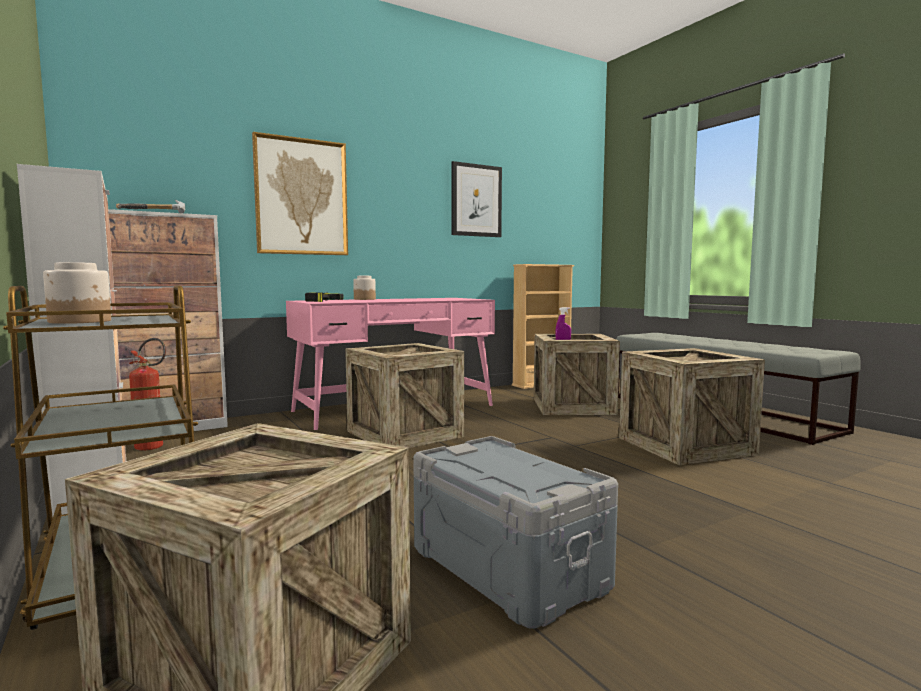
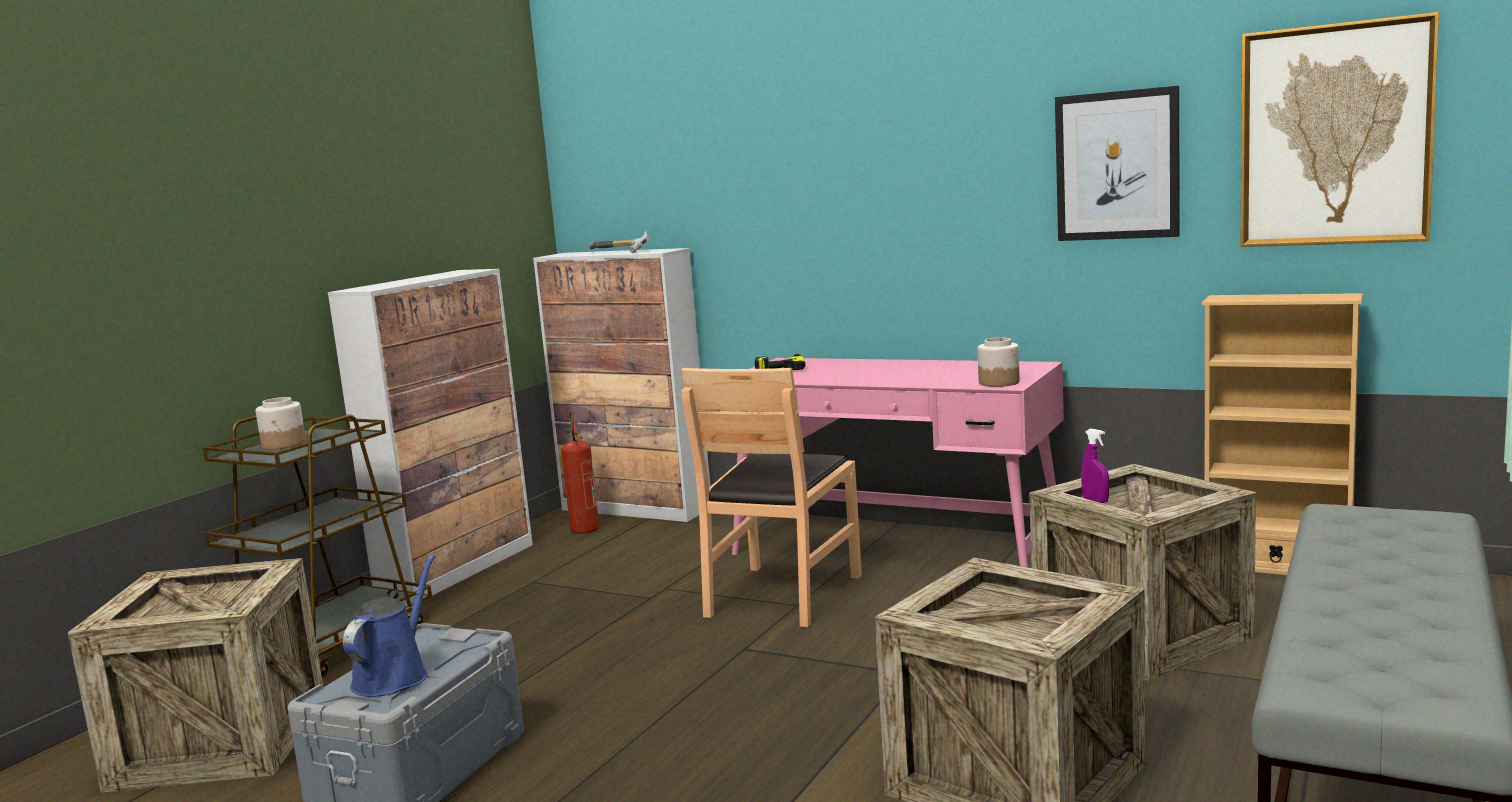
camera: 60 degrees right, 5 degrees up
(301, 197) = (796, 203): picture -> picture (1334, 135)
(364, 299) = (873, 363): jar -> jar (999, 382)
(404, 434) = (782, 595): crate -> brown chair
(519, 472) = (394, 676): none -> blue watering can

